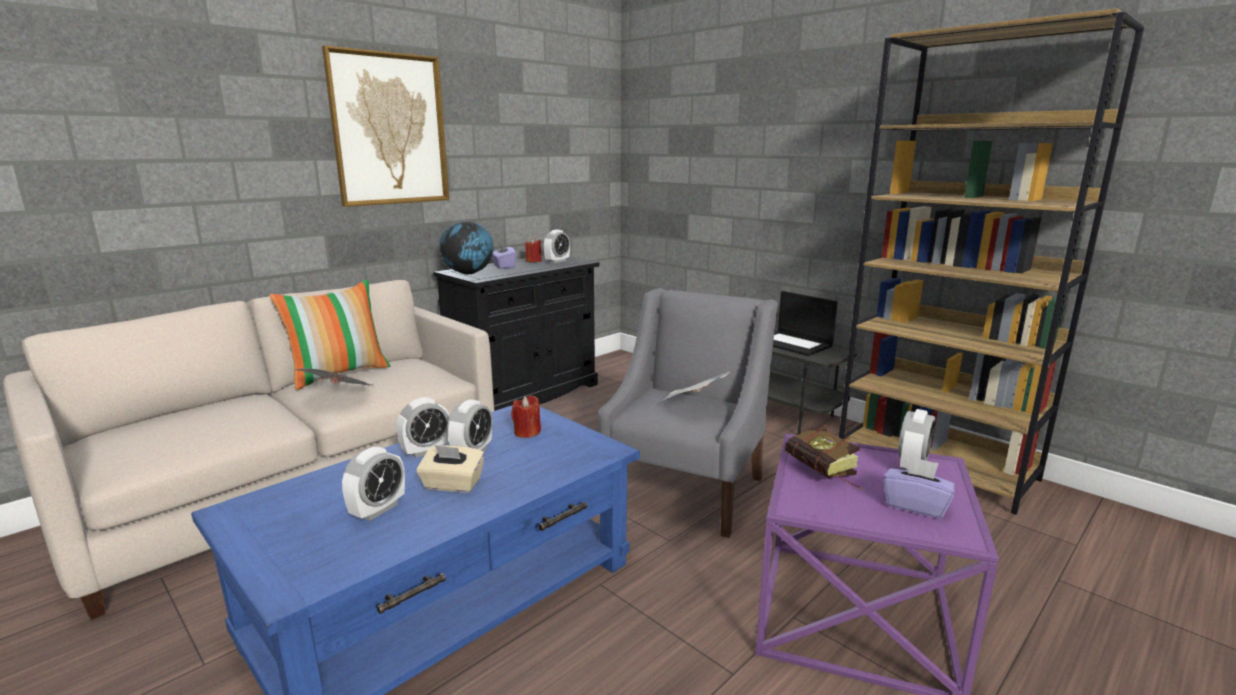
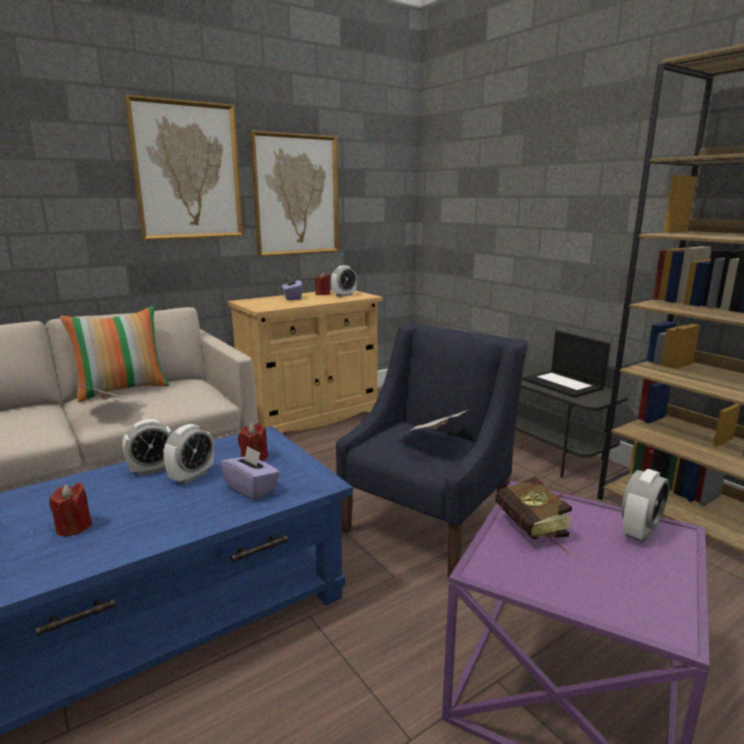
camera: 10 degrees right, 0 degrees up
(378, 510) = (74, 527): alarm clock -> red candle
(452, 485) = (155, 507): beige tissue box -> none
(468, 273) = (256, 303): globe -> none
(501, 154) = (296, 195): none -> picture
(525, 394) = (310, 416): black cabinet -> beige cabinet
(686, 489) = (428, 524): grey armchair -> blue armchair
(915, 505) = (627, 582): purple tissue box -> purple tissue box (251, 489)

